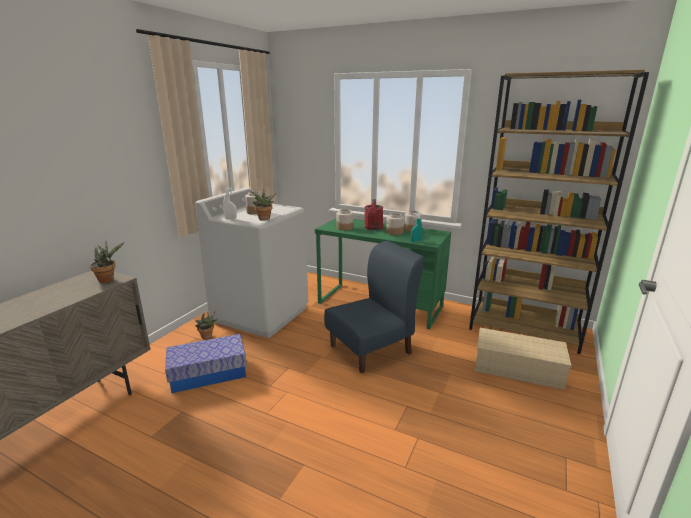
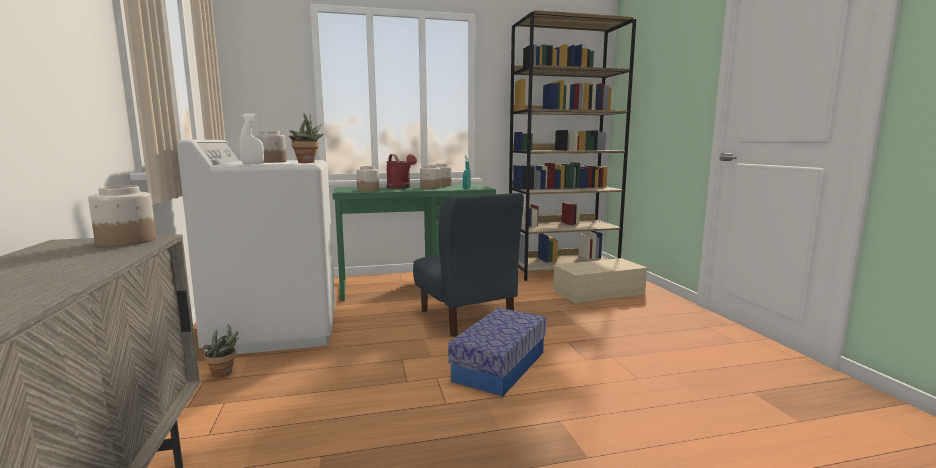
camera: 40 degrees left, 10 degrees down
(108, 279) = (126, 241): potted plant -> jar
(208, 373) = (295, 404): storage box -> storage box (499, 366)
(371, 349) = (466, 317): blue chair -> blue chair turned 135 degrees clockwise

